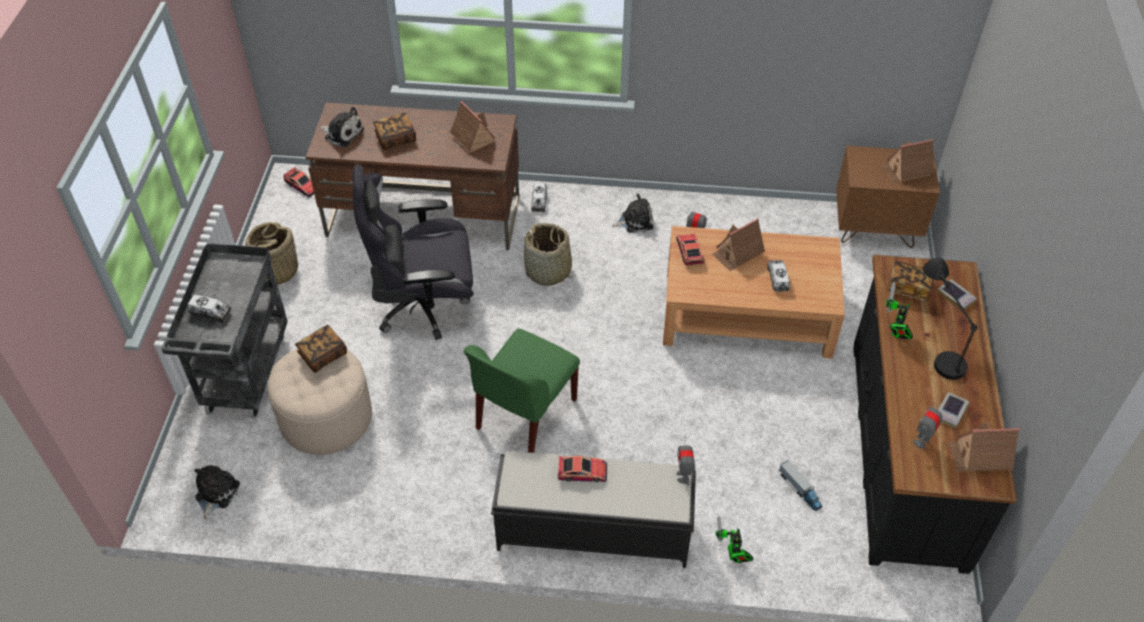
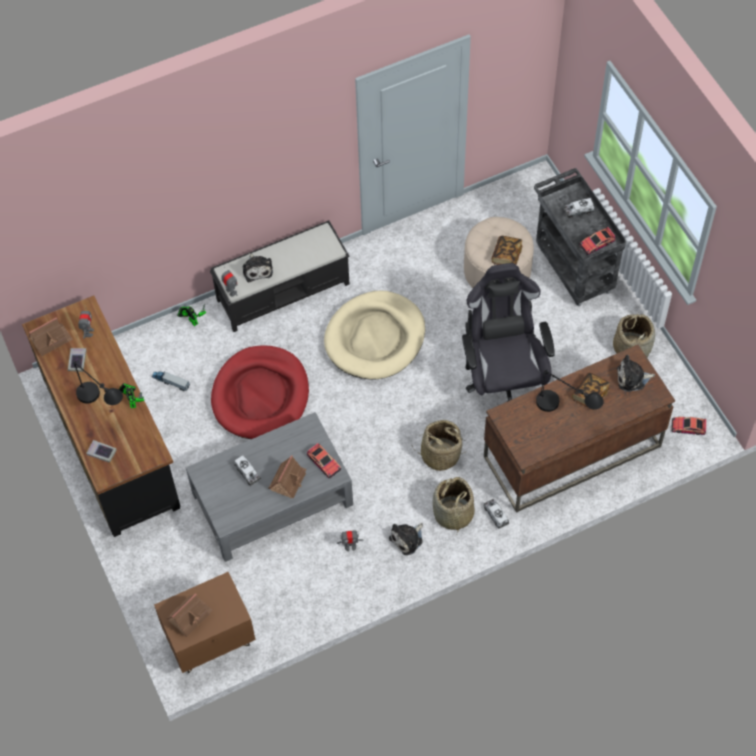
camera: 150 degrees right, 10 degrees up
(215, 493) = (517, 198): plush toy -> plush toy (257, 269)
(427, 305) = (503, 379): black office chair -> black office chair turned 60 degrees counterclockwise
(432, 136) = (565, 412): none -> black table lamp
(471, 137) = (536, 427): toy house -> none
(524, 415) = (375, 338): green chair -> beige dog bed
(577, 220) = (453, 514): none -> basket
(582, 472) = (291, 264): toy car -> toy car (596, 243)
(698, 419) = (260, 395): none -> red dog bed
(746, 313) = (273, 498): brown coffee table -> grey coffee table
(908, 287) = (137, 443): book -> none

